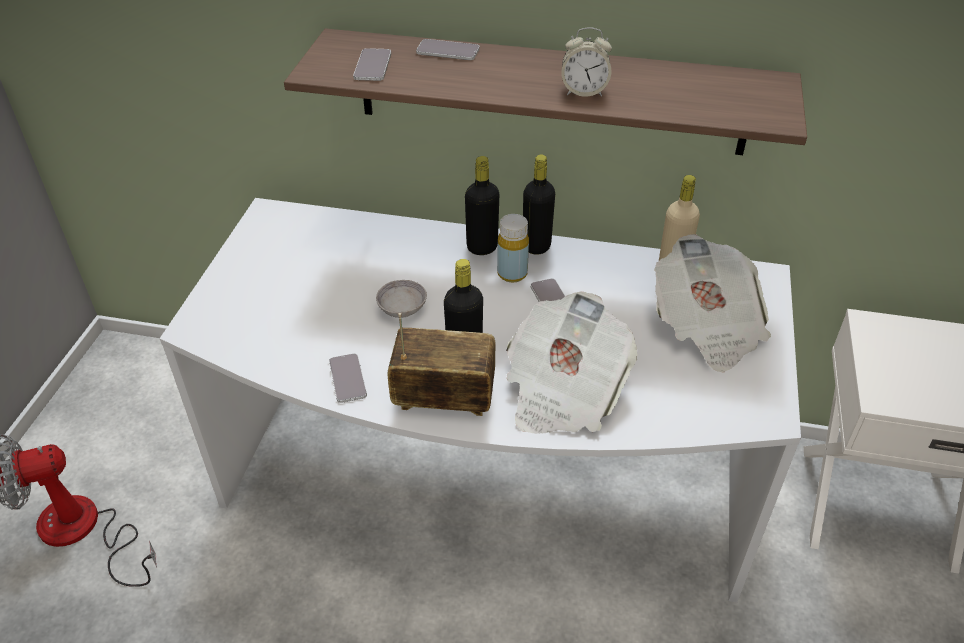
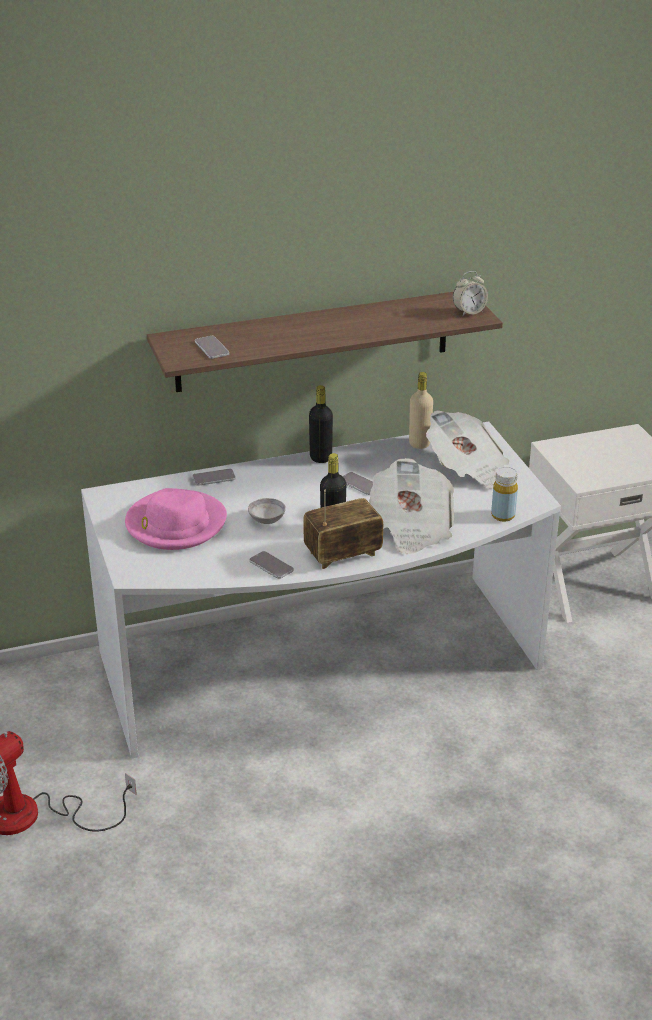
camera: 30 degrees left, 10 degrees down
(300, 277) = (175, 524): none -> pink hat
(448, 51) = (249, 327): phone -> phone (214, 478)
(482, 247) = (284, 469): black bottle -> none
(512, 274) = (320, 478): yellow bottle -> yellow bottle (503, 515)
(584, 91) = (359, 330): alarm clock -> alarm clock (469, 312)

